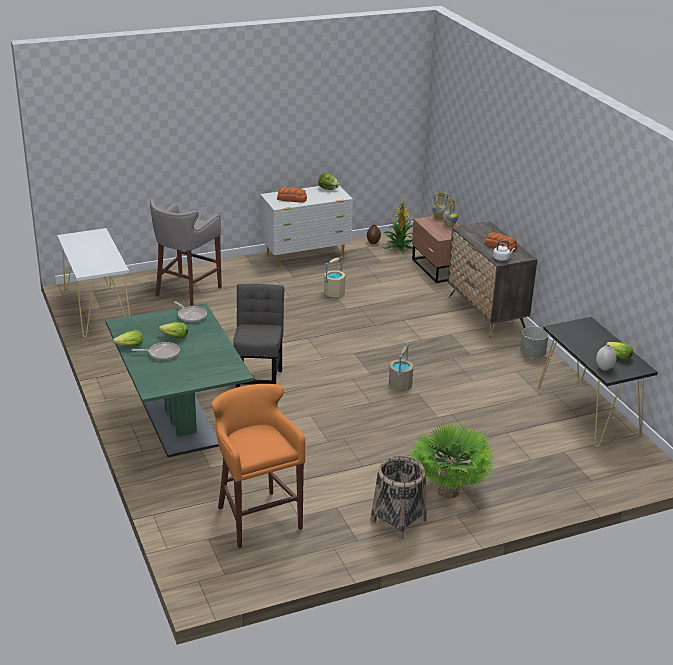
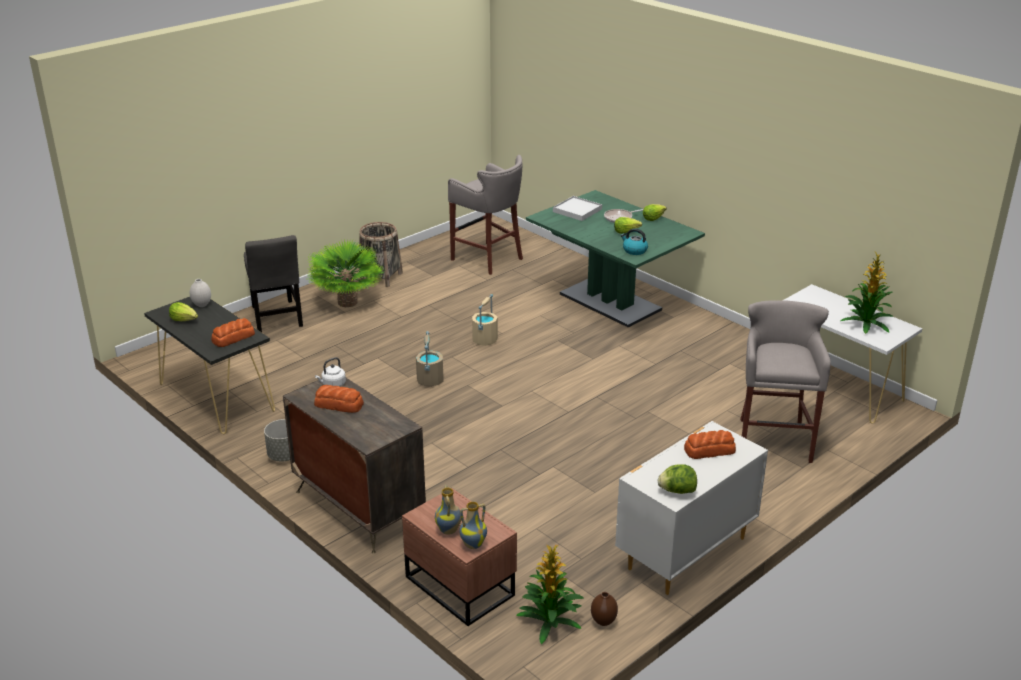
camera: 160 degrees right, 0 degrees up
(88, 245) = (865, 323): none -> potted plant
(191, 316) = (634, 250): frying pan -> kettle
(193, 373) = (577, 210): none -> white tray
(257, 517) = (489, 259): orange stool -> grey stool
(259, 382) = (577, 351): grey chair -> grey chair (276, 318)
(334, 293) = (587, 488): beige bucket -> beige bucket (484, 340)
(574, 331) = (232, 338): none -> bread

